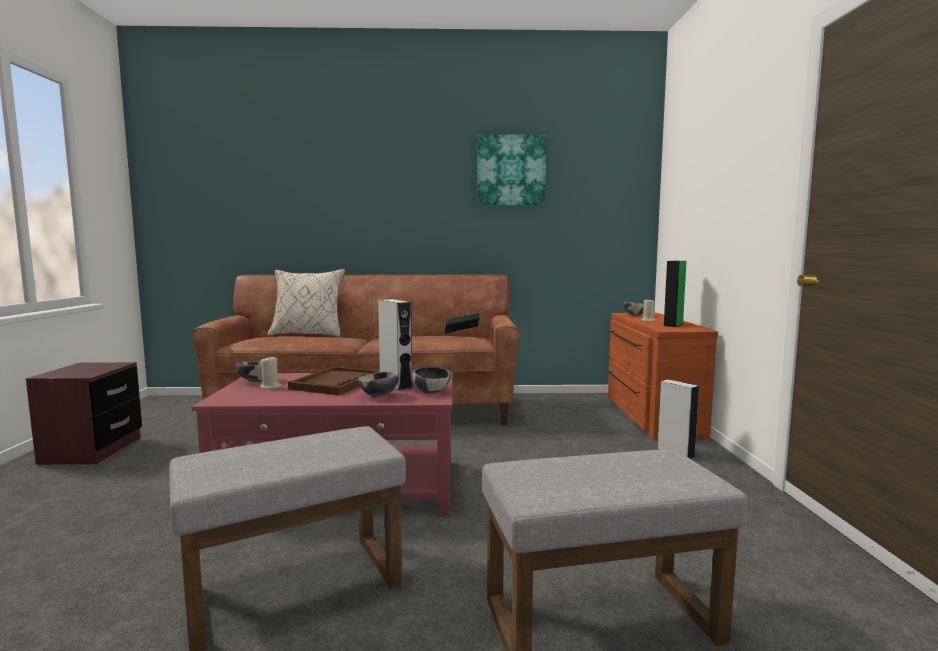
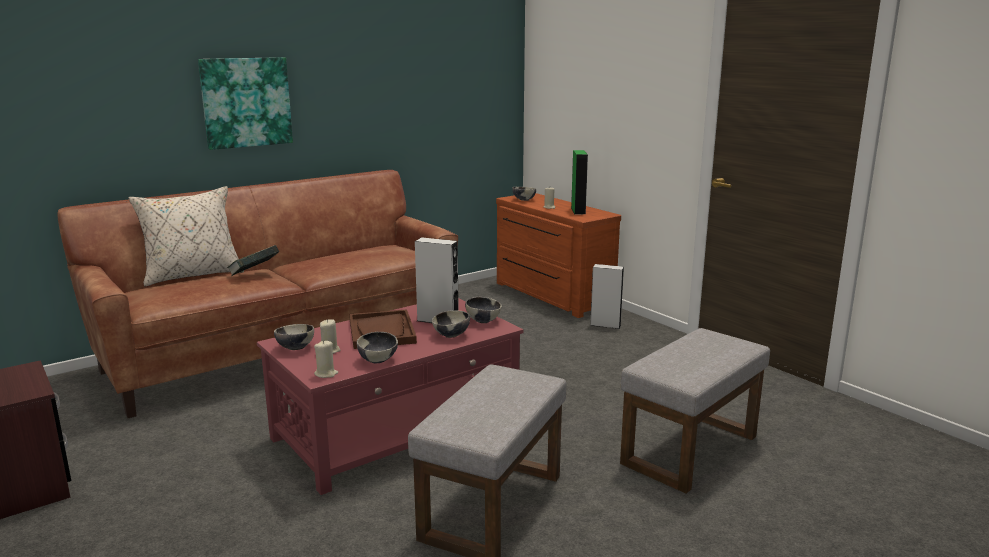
camera: 35 degrees left, 10 degrees up
(227, 399) = (326, 374): none -> beige candle
(282, 399) = (378, 360): none -> bowl
(461, 334) = (378, 246): book -> book (254, 274)
(511, 170) = (389, 49): picture -> picture (246, 102)

